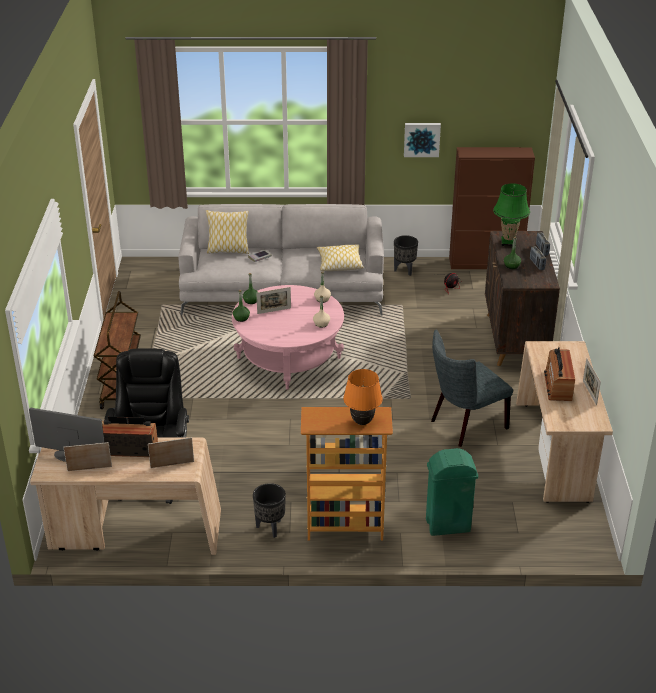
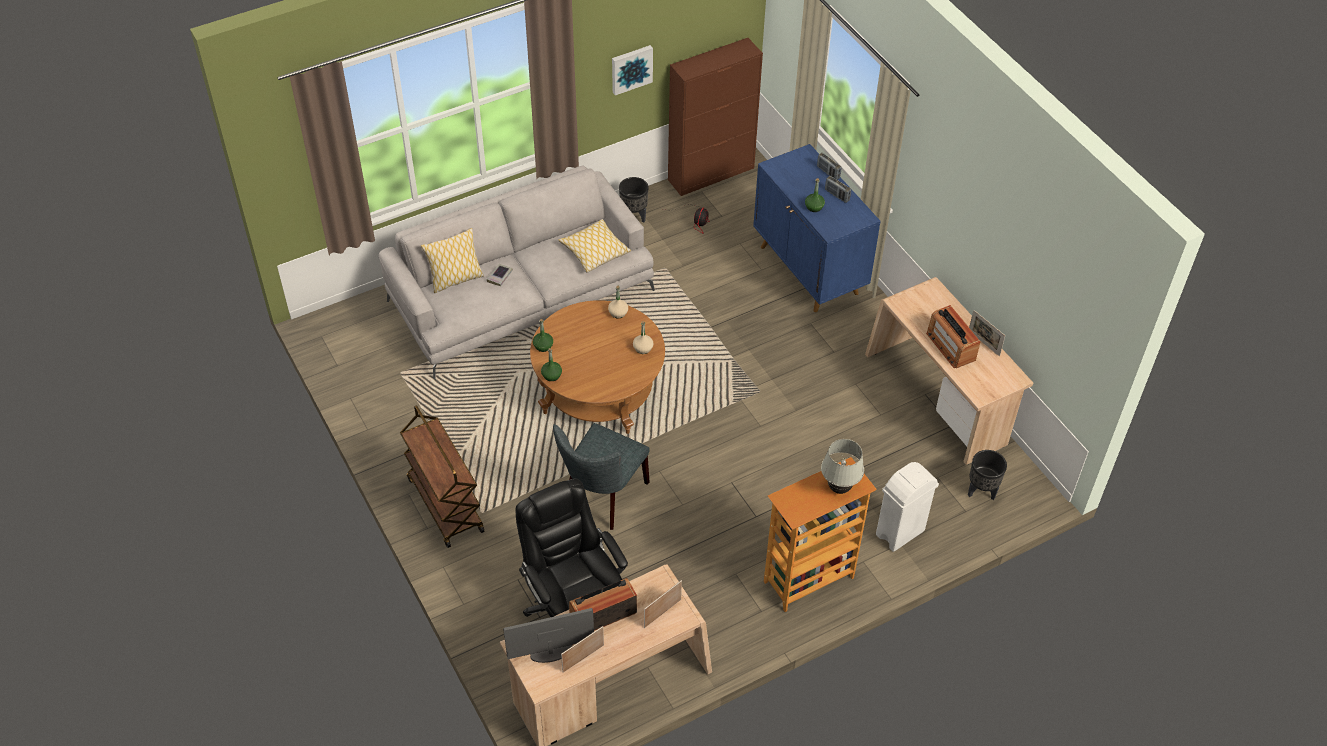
camera: 30 degrees left, 15 degrees up
(270, 528) = (738, 615): black planter -> black planter (981, 491)
(274, 311) = (579, 350): picture frame -> none
(289, 358) = (599, 390): pink coffee table -> brown coffee table
(362, 422) = (839, 488): orange table lamp -> white table lamp
(447, 525) = (899, 533): green trash can -> white trash can
(464, 425) = (834, 403): grey chair -> grey chair (602, 498)
(508, 242) = (788, 174): green table lamp -> none
(515, 339) = (809, 270): brown cabinet -> blue cabinet

